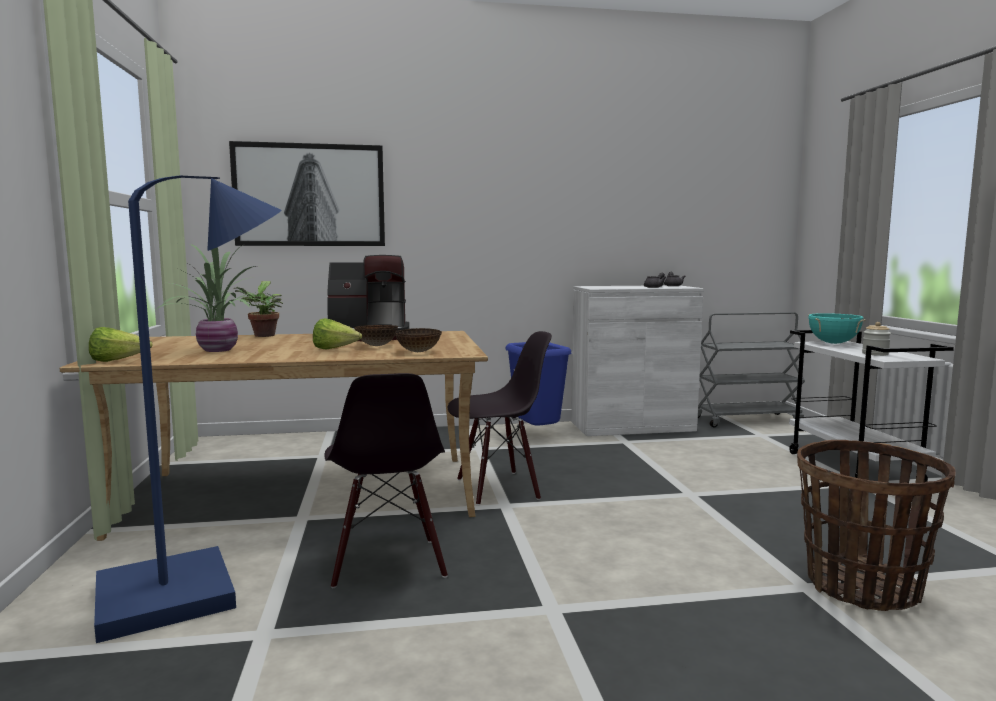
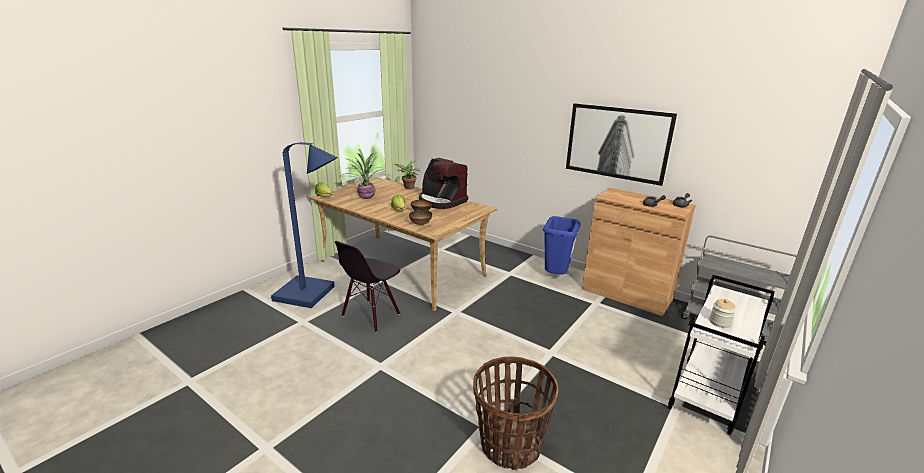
camera: 45 degrees right, 15 degrees up
(310, 195) = (467, 106): picture -> picture (617, 143)
(498, 488) = (471, 301): black chair -> none
(632, 426) = (626, 294): white cabinet -> brown cabinet
(833, 343) = (738, 298): turquoise cooking pot -> none

